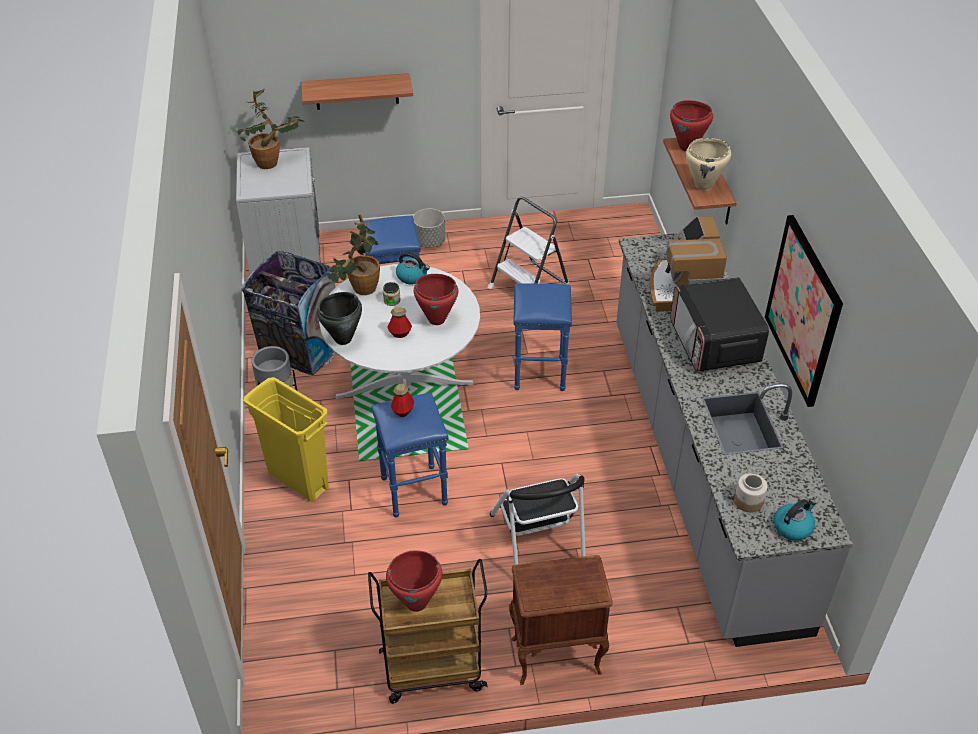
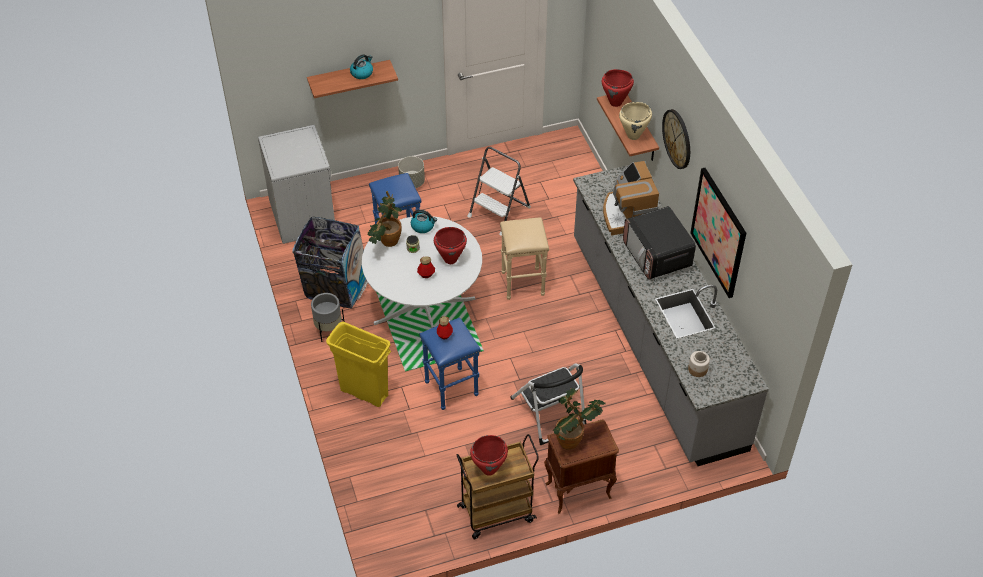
camera: 10 degrees left, 5 degrees up
(272, 163) = (289, 142): potted plant -> potted plant (573, 440)
(343, 339) = (385, 284): black cooking pot -> none
(540, 374) = (524, 284): blue stool -> beige stool
(760, 182) = (677, 139): none -> wall clock
(793, 527) = (729, 383): kettle -> kettle (362, 73)

